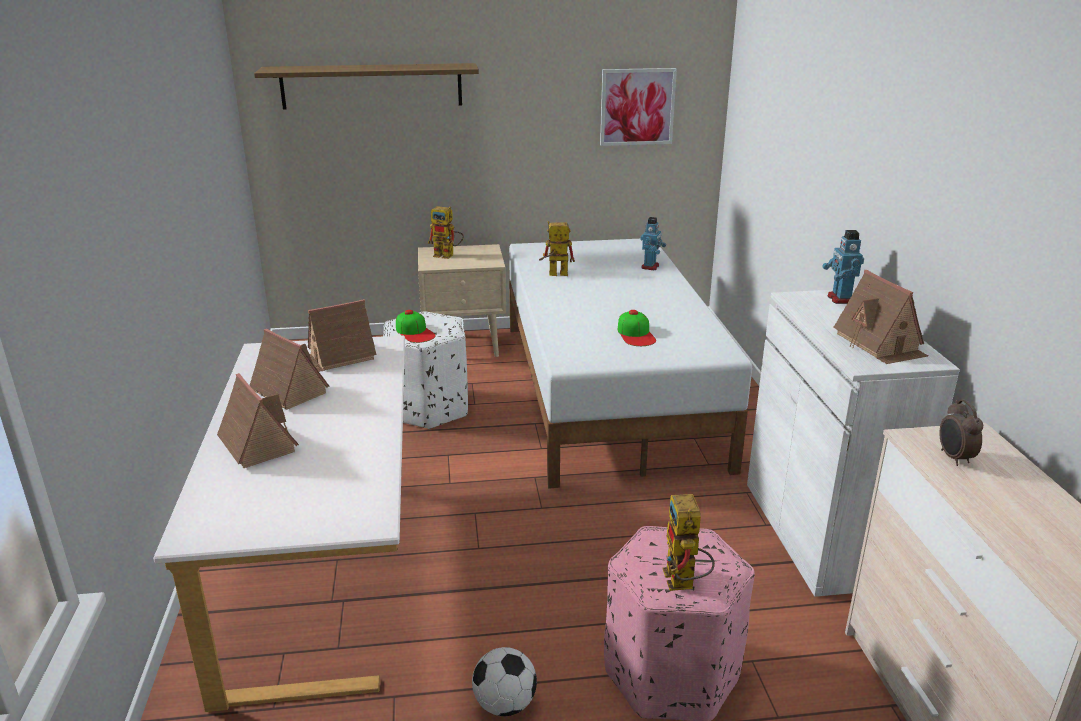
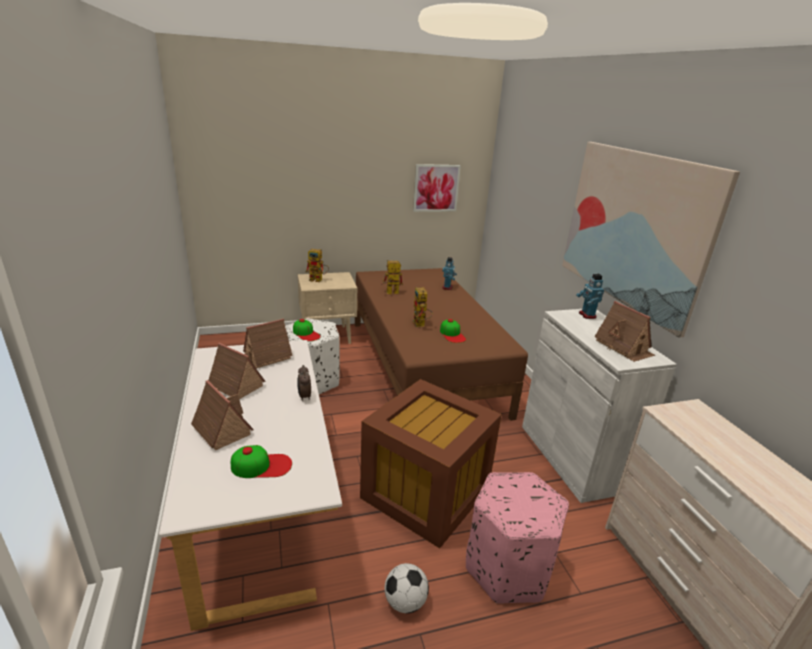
camera: 10 degrees left, 0 degrees up
(301, 489) = (261, 465): none -> cap
(371, 86) = (269, 170): shelf -> none
(564, 568) = (423, 493): none -> brown storage box
(608, 390) = (424, 365): white bed -> brown bed
(683, 584) = (528, 516): toy robot -> toy robot (420, 325)
(907, 155) = (633, 229): none -> picture
(954, 458) = (692, 426): alarm clock -> alarm clock (304, 396)

